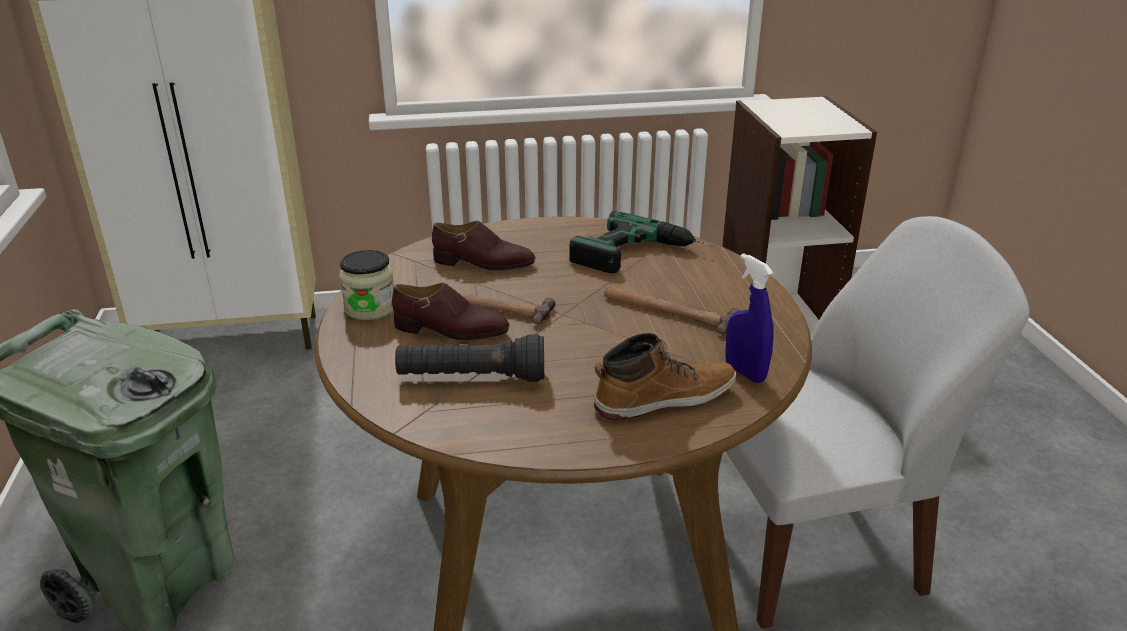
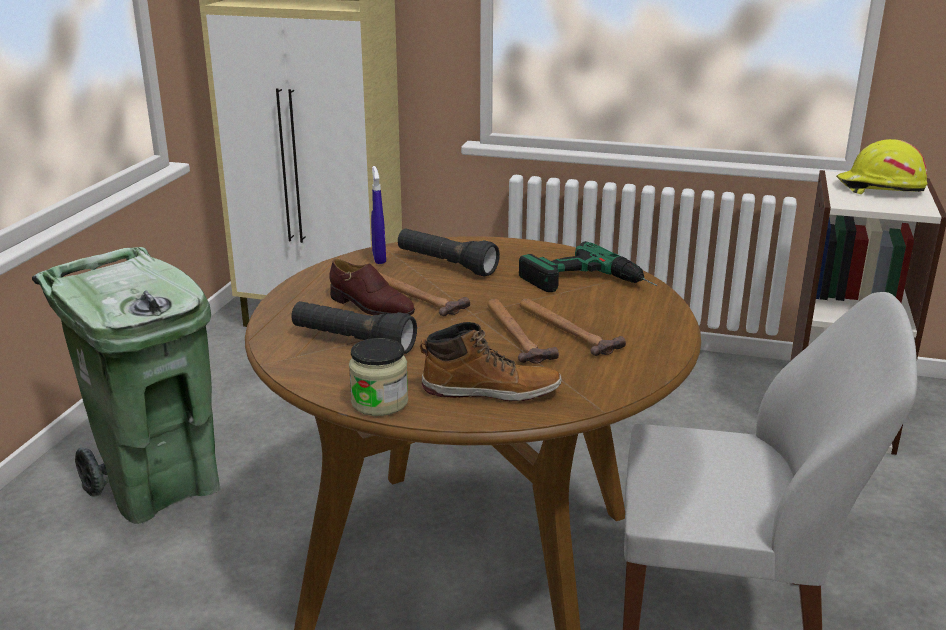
camera: 25 degrees right, 5 degrees down
(370, 308) = (325, 279): jar -> jar (379, 402)
(483, 263) = (446, 265): brown shoe -> black flashlight
(627, 327) = (516, 334): none -> hammer
(745, 373) = (583, 388): blue spray bottle -> blue spray bottle (379, 258)
(800, 111) = (879, 188): none -> yellow hard hat

